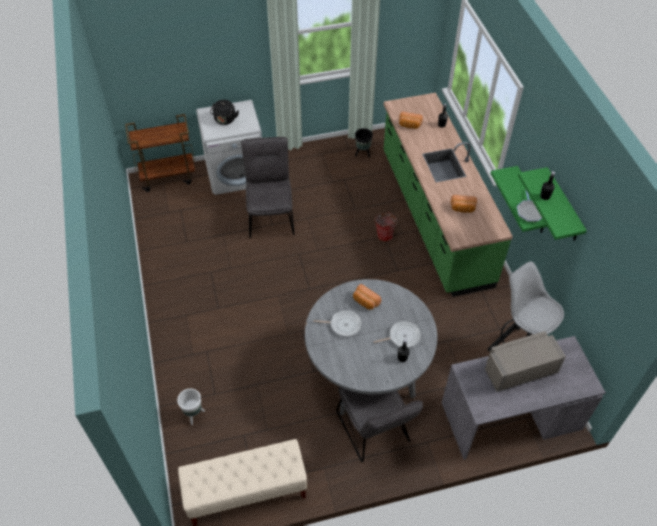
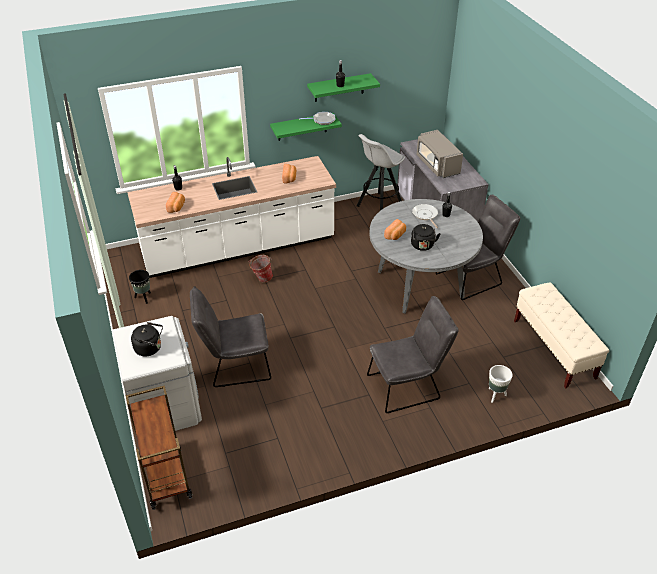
camera: 95 degrees left, 10 degrees down
(221, 340) = (408, 386): none -> grey chair
(343, 324) = (422, 246): frying pan -> black kettle
(434, 217) = (238, 247): green counter -> white counter

